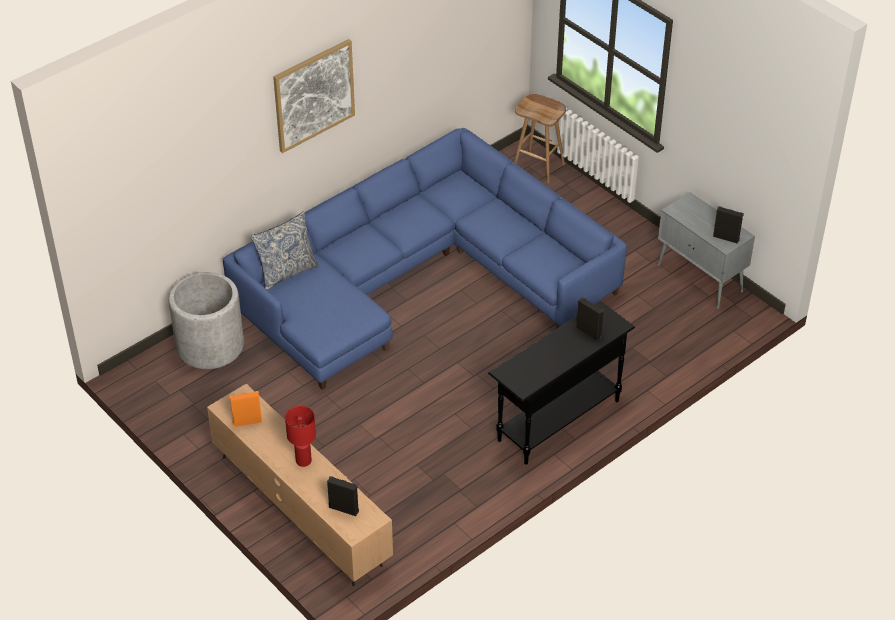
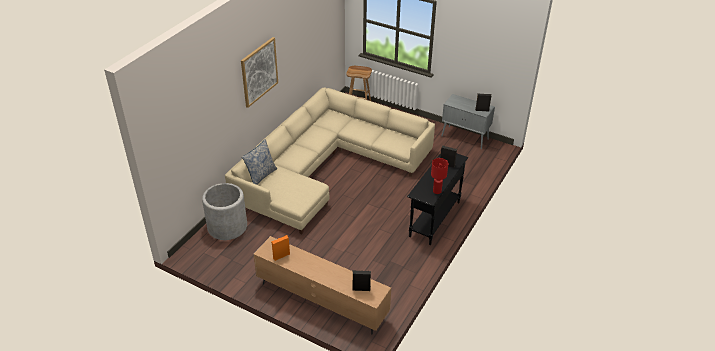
camera: 20 degrees left, 5 degrees down
(304, 461) = (325, 269): red table lamp -> red table lamp (437, 191)
(420, 275) = (325, 166): blue sofa -> beige sofa

